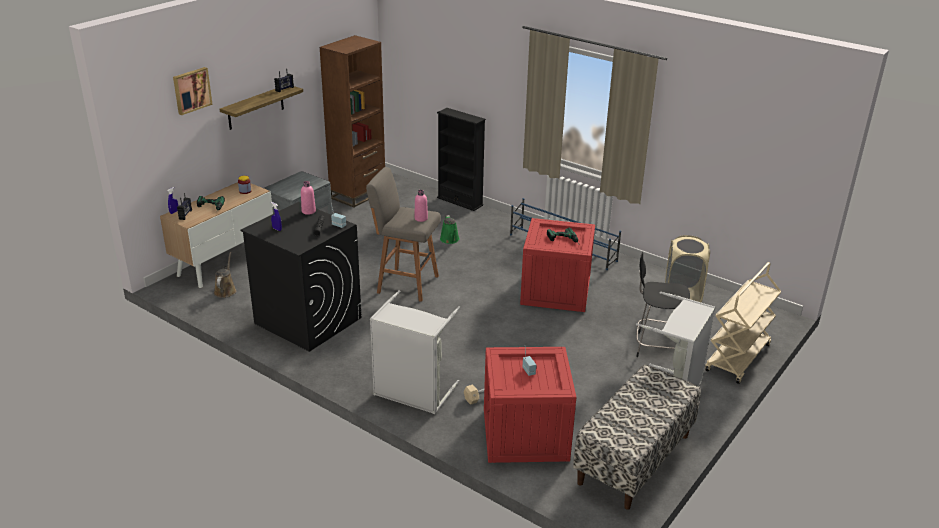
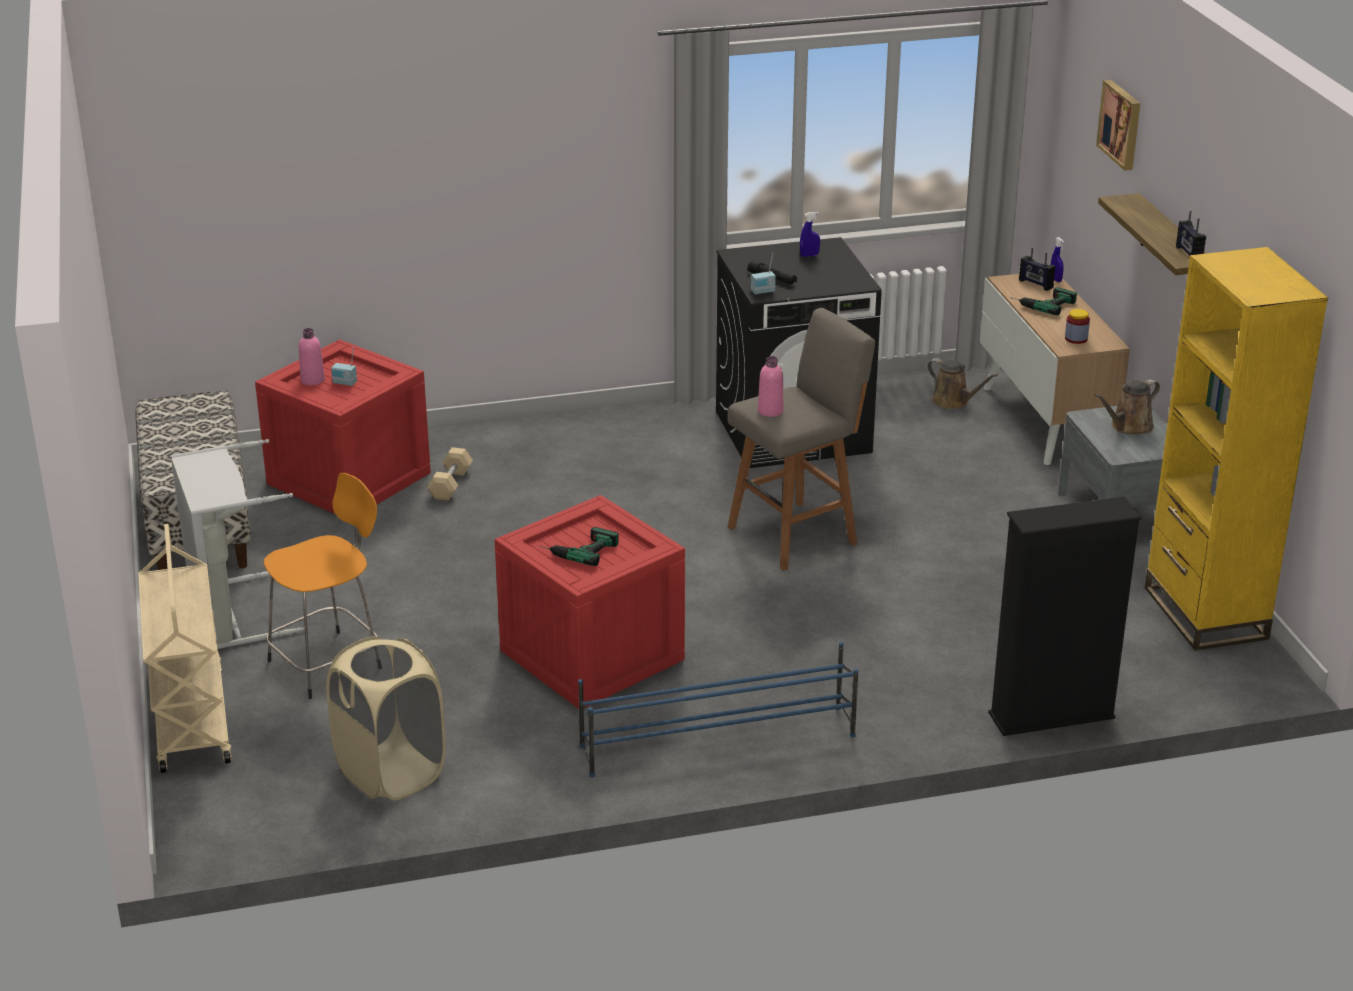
camera: 130 degrees right, 0 degrees up
(291, 186) = (1128, 427): none -> brown watering can
(308, 211) = (836, 285): pink bottle -> pink bottle (312, 380)
(358, 194) = (1205, 613): brown bookcase -> yellow bookcase
(412, 394) = (529, 442): grey laundry basket -> none
(450, 240) = (895, 633): green watering can -> none
(656, 347) = (328, 663): black stool -> orange stool

